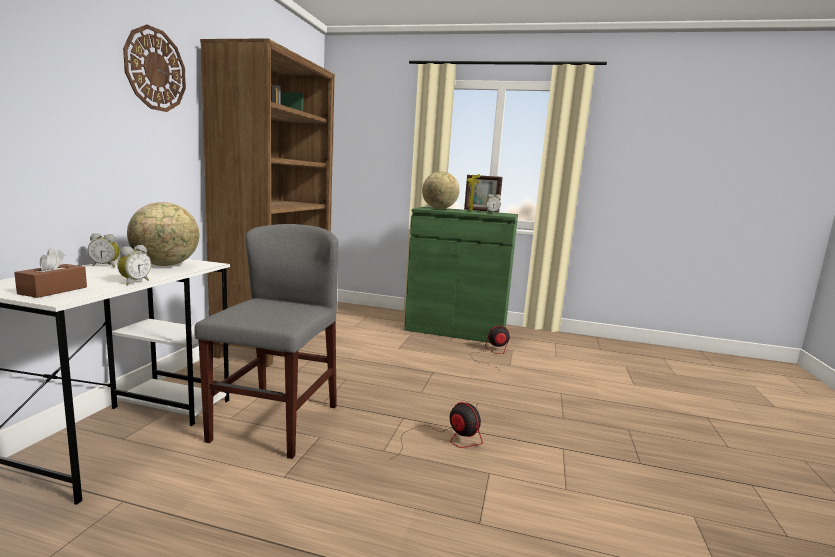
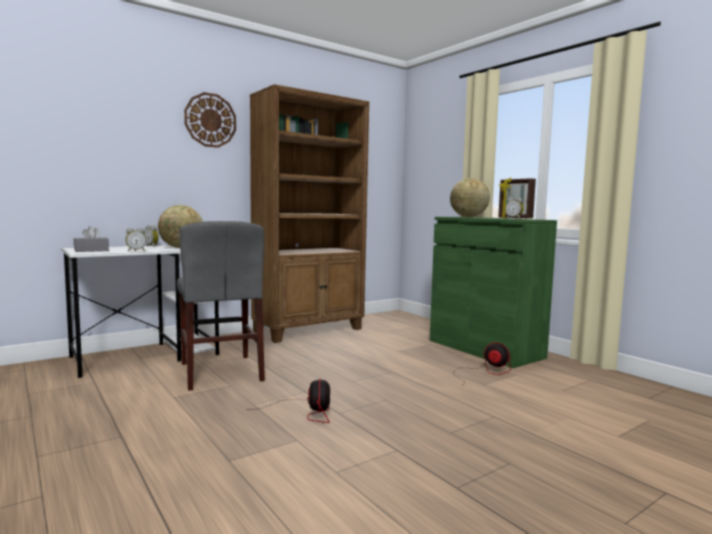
camera: 40 degrees right, 5 degrees down
(53, 290) = (91, 251): brown tissue box -> grey tissue box
(275, 423) = (220, 371): grey chair -> grey chair turned 105 degrees clockwise

